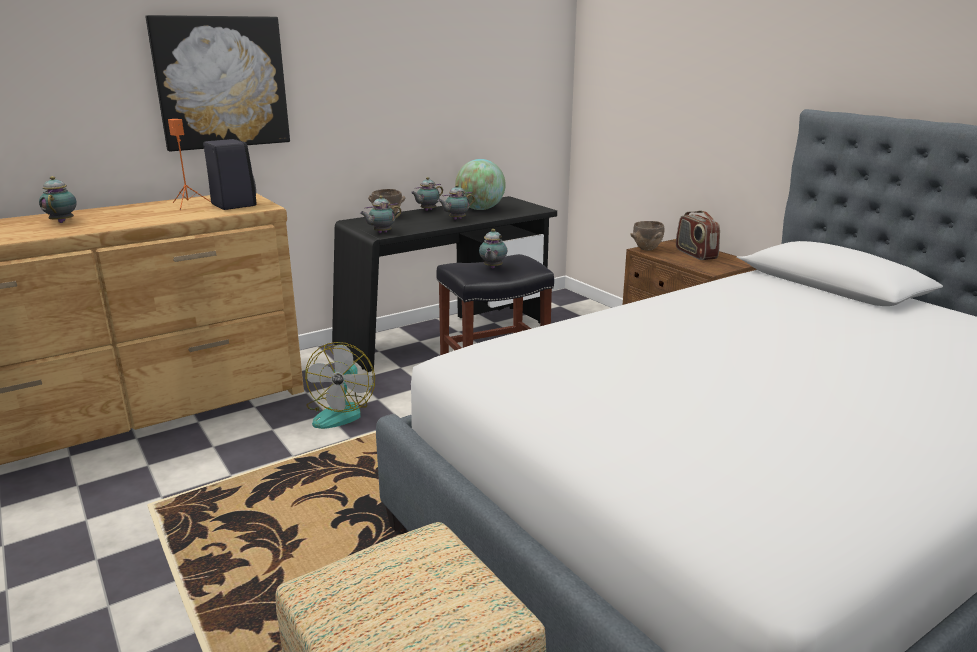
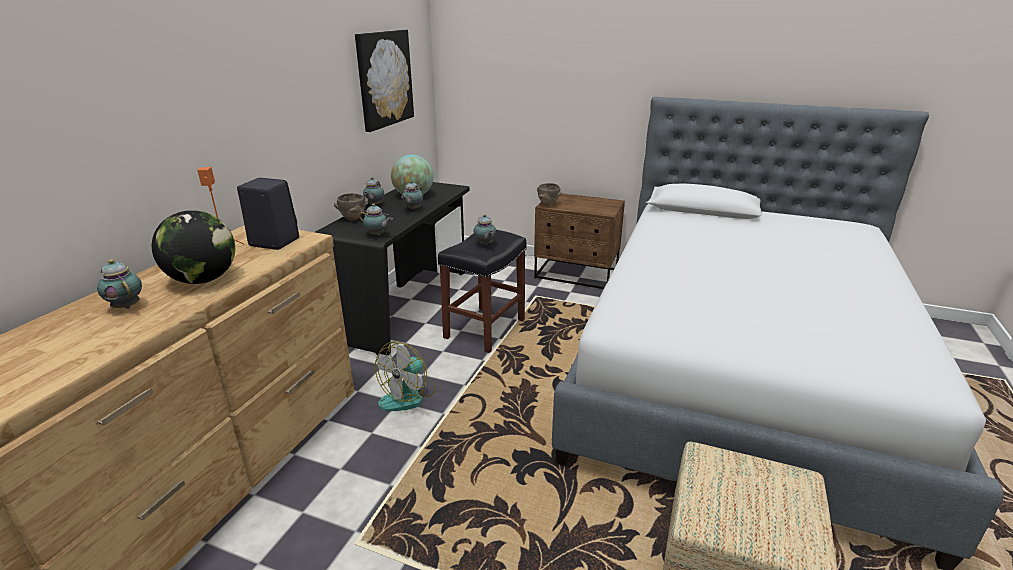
camera: 35 degrees left, 5 degrees up
(136, 217) = (203, 280): none -> globe
(221, 82) = (212, 120): picture -> picture (384, 79)
(341, 412) = (408, 396): fan -> fan turned 60 degrees clockwise
(381, 233) = (377, 235): teapot -> teapot turned 90 degrees counterclockwise
(695, 254) = (580, 202): radio -> none

